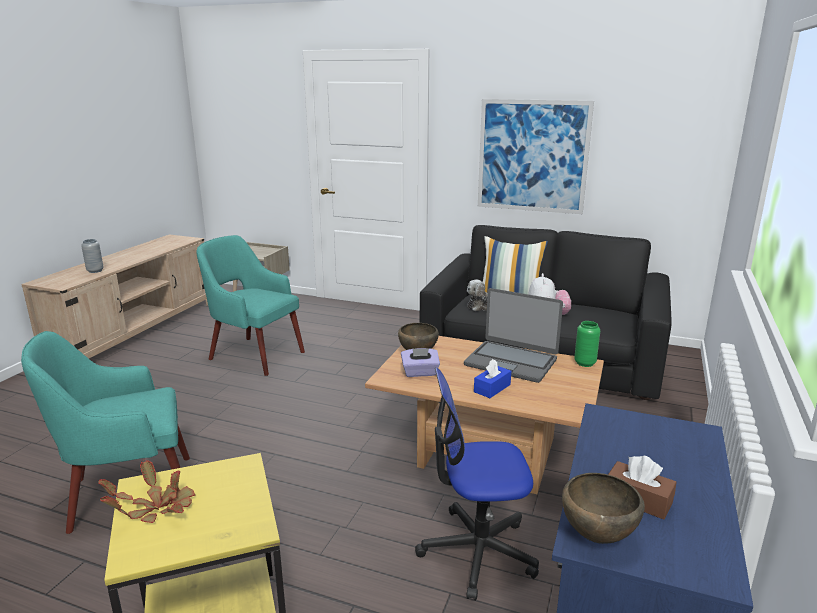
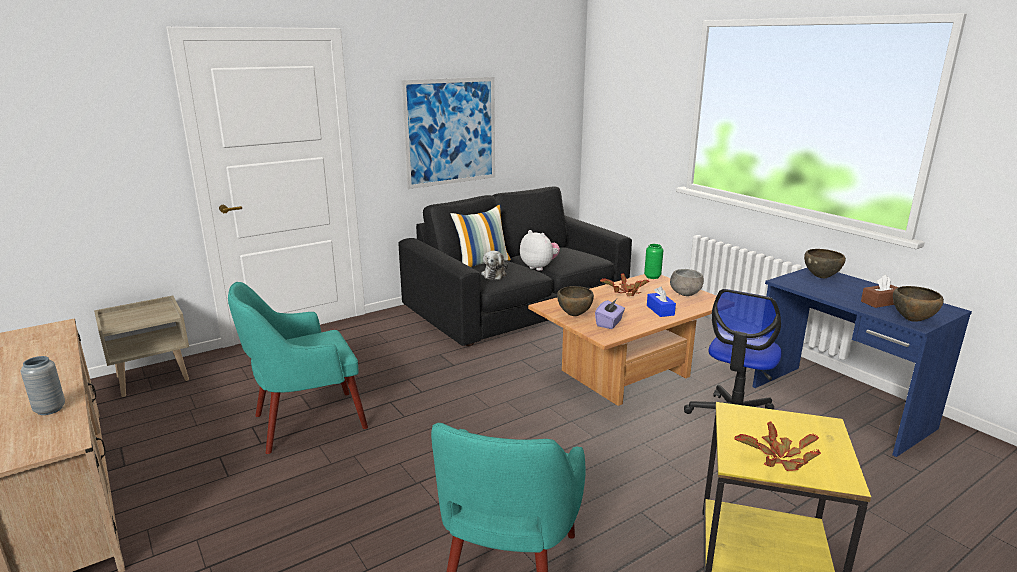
camera: 55 degrees left, 0 degrees up
(511, 362) = (625, 293): laptop -> potted plant
(564, 390) = (685, 294): none -> grey bowl
(671, 438) = (821, 277): none -> brown bowl

